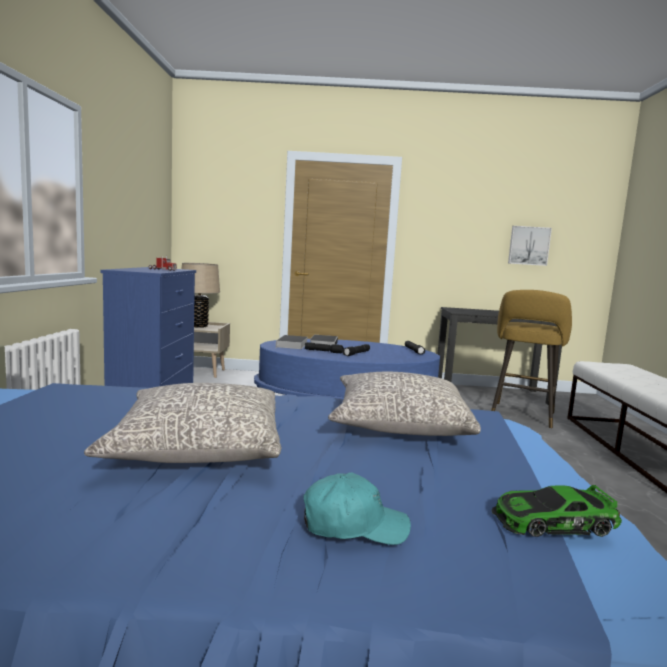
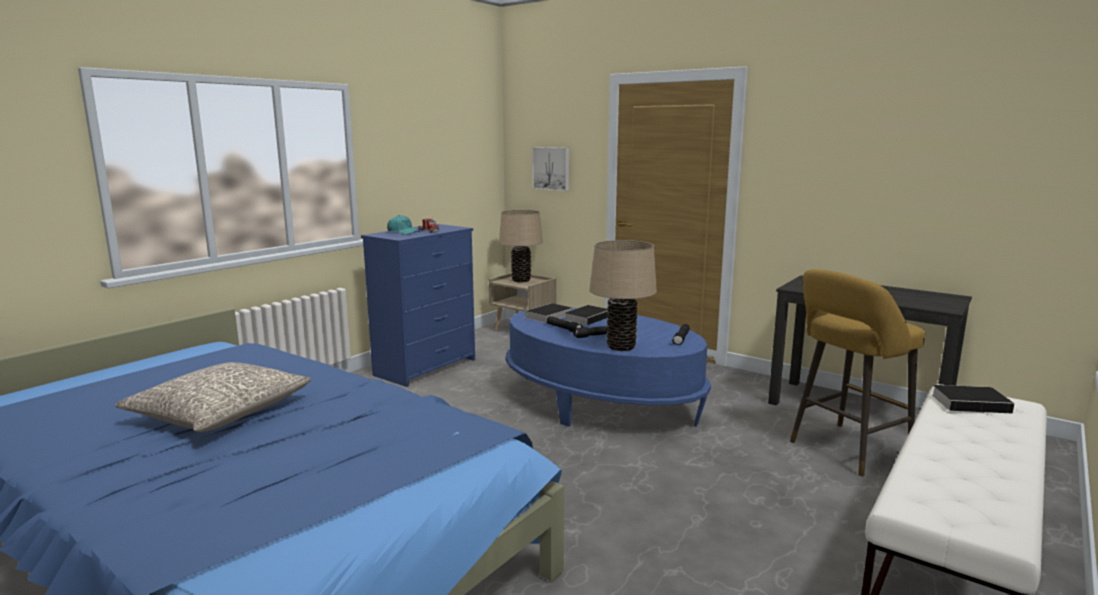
camera: 35 degrees right, 5 degrees up
(353, 526) = (172, 489): turquoise cap -> turquoise cap (403, 232)
(389, 358) = (621, 347): none -> beige table lamp
(398, 423) = (389, 425): grey pillow -> none
(528, 245) = (945, 187): picture -> picture (551, 168)
(552, 522) = (287, 529): toy car -> none
(613, 367) = (972, 403): none -> book

